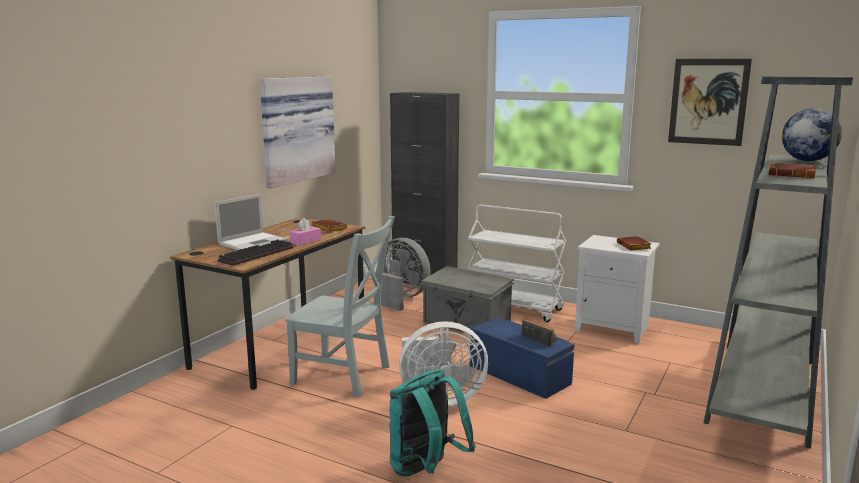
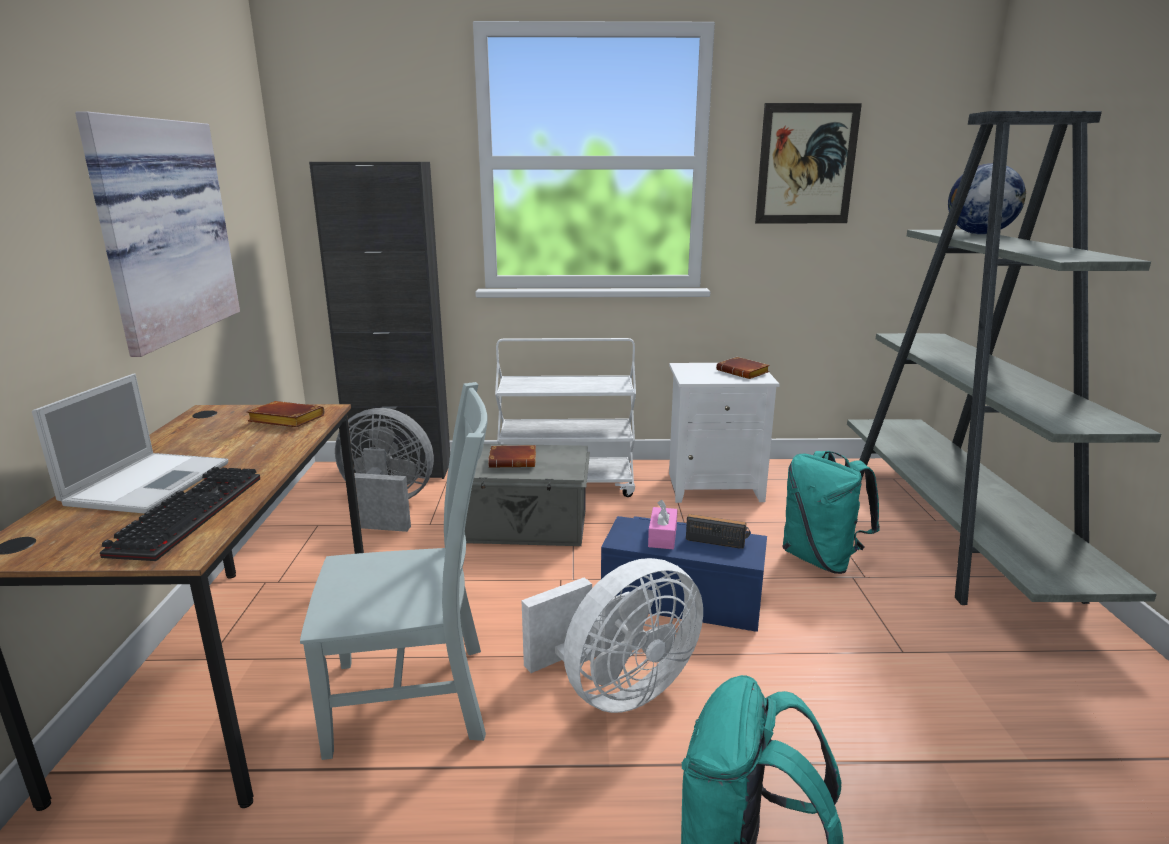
camera: 30 degrees left, 5 degrees up
(305, 241) = (270, 457): pink tissue box -> pink tissue box (662, 536)
(636, 379) = (821, 559): none -> turquoise backpack
(792, 175) = (1049, 250): brown book -> brown book (514, 461)

